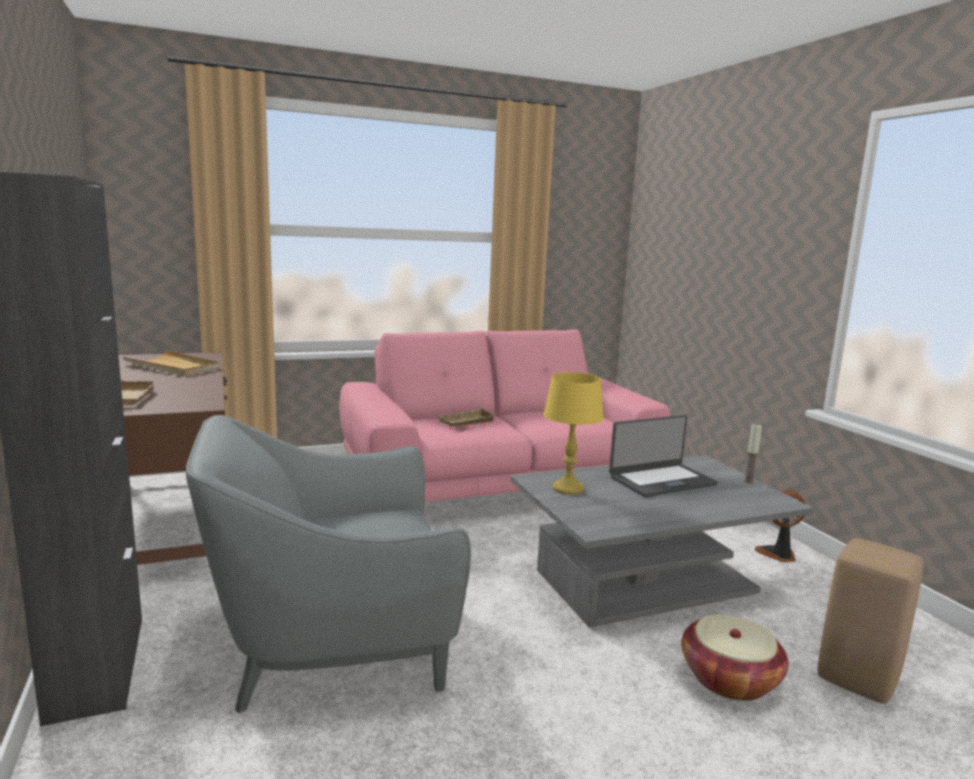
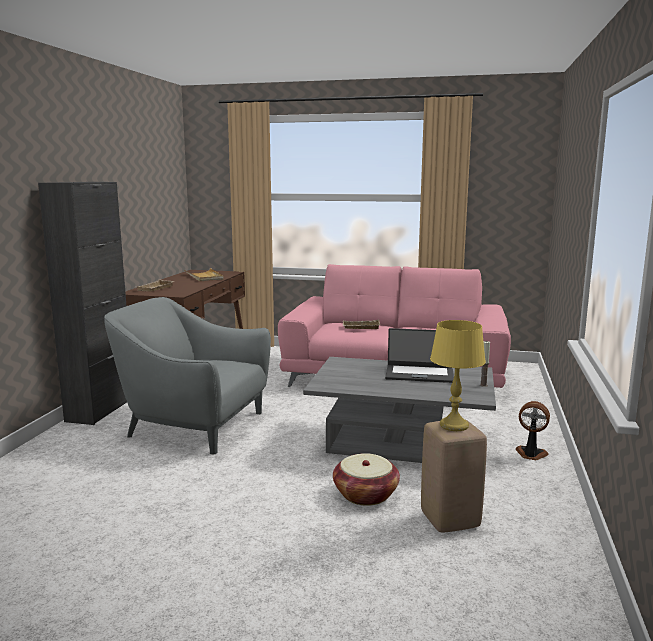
camera: 35 degrees right, 0 degrees up
(568, 489) = (347, 367): yellow table lamp -> yellow table lamp (454, 425)

